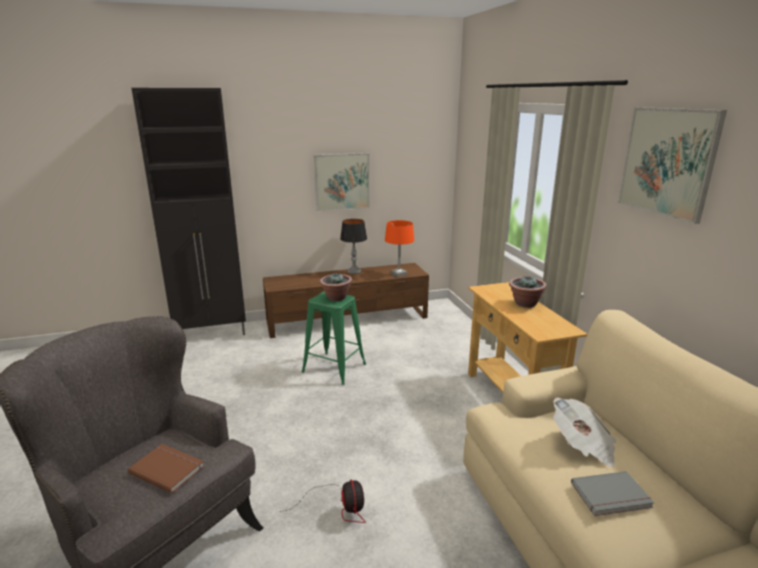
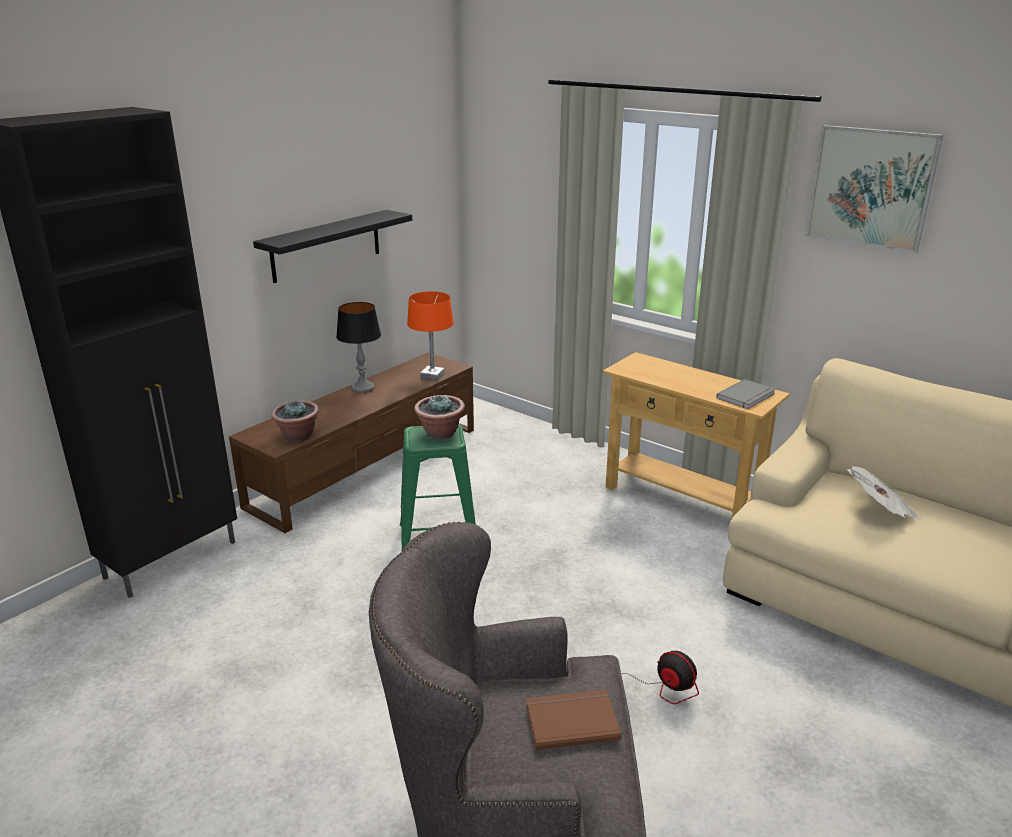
camera: 35 degrees left, 5 degrees up
(342, 182) = (326, 245): picture -> black shelf
(525, 304) = (691, 375): potted plant -> potted plant (298, 436)
(612, 496) = (949, 544): grey book -> grey book (747, 396)

